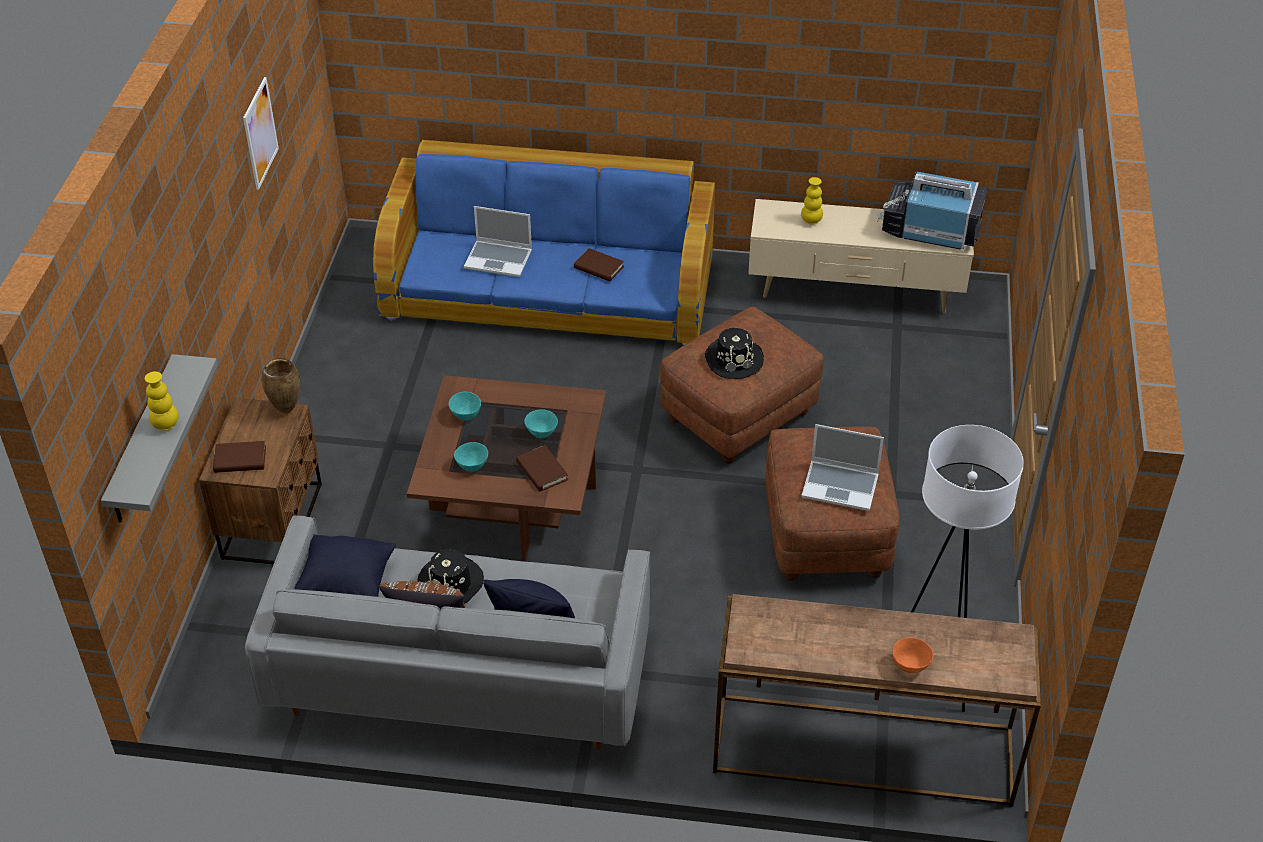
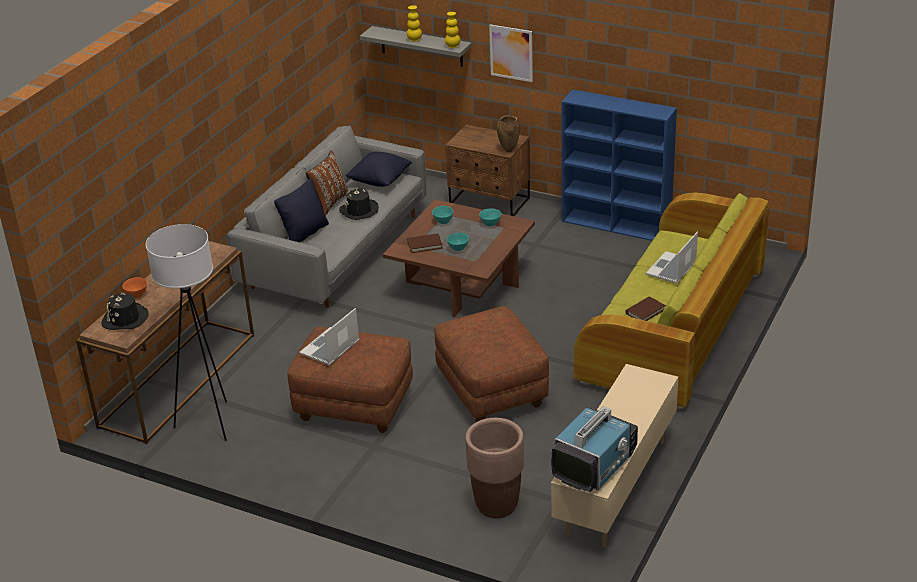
camera: 110 degrees right, 10 degrees down
(240, 460) = (474, 135): brown book -> none
(260, 133) = (648, 51): picture -> picture (511, 53)
(319, 374) = (617, 225): none -> blue bookcase
(550, 291) = (674, 327): blue sofa -> green sofa
(734, 359) = (481, 328): black hat -> black hat (125, 319)
(811, 221) = (635, 399): yellow vase -> yellow vase (452, 46)
(930, 370) = (496, 505): none -> brown planter

